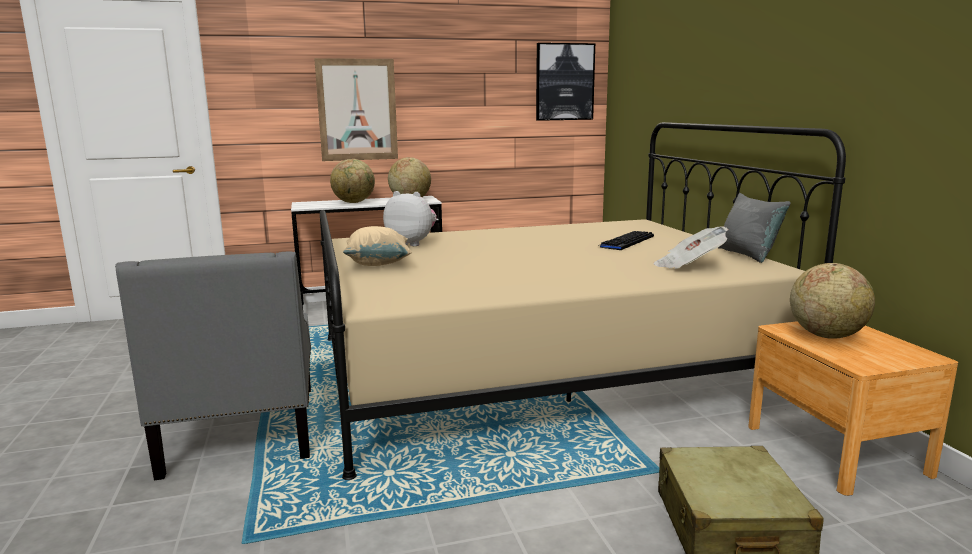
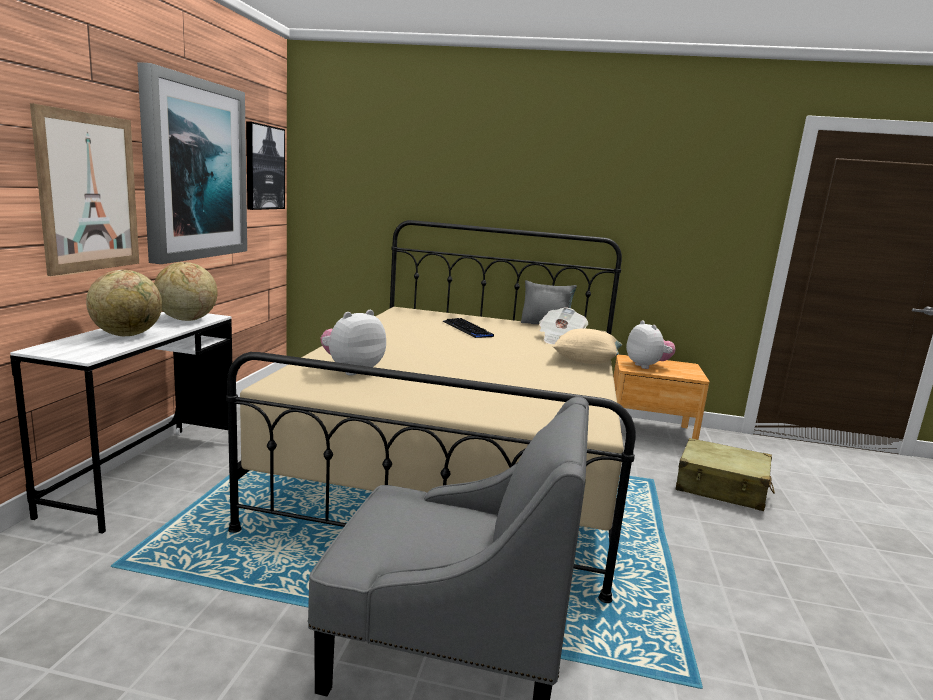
camera: 65 degrees left, 0 degrees up
(378, 264) = (428, 398): beige pillow -> beige pillow (586, 361)
(464, 90) = (194, 170): none -> picture
(826, 335) = (647, 366): globe -> plush toy

